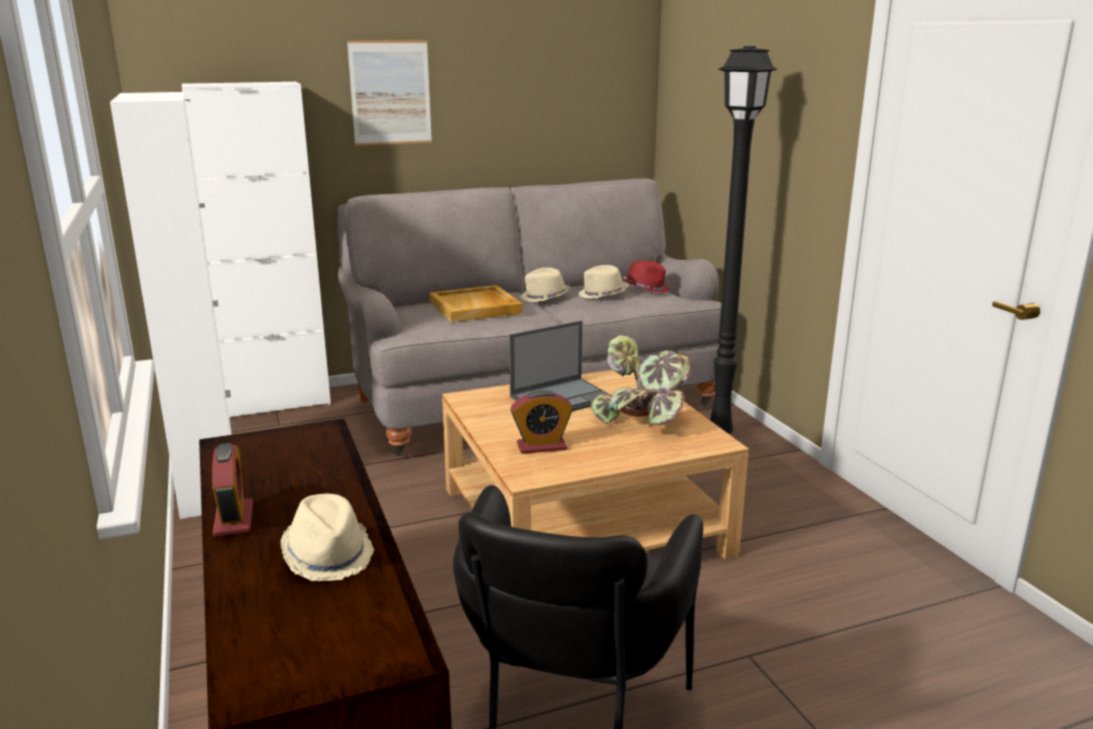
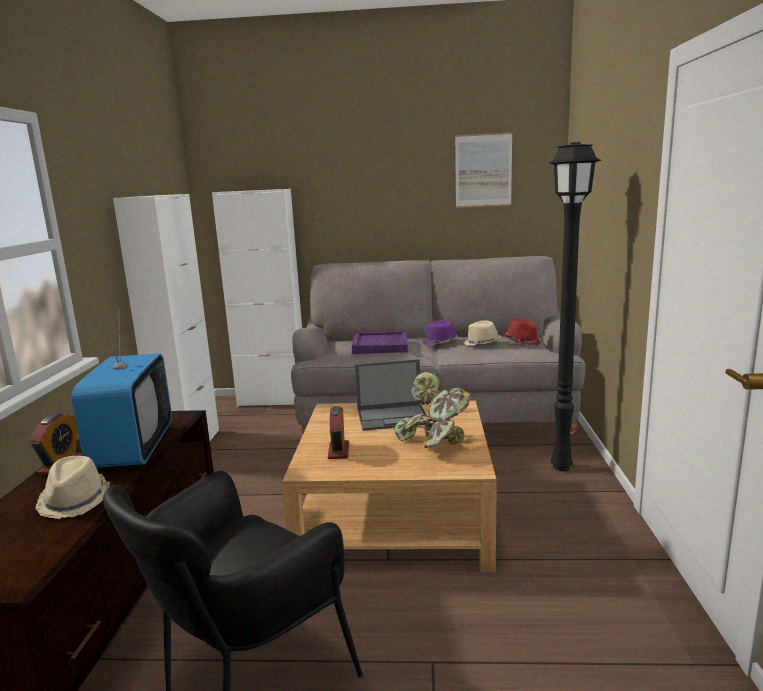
camera: 25 degrees right, 5 degrees down
(311, 481) = (133, 448): none -> television
(390, 93) = (354, 195): picture -> picture (483, 170)
(476, 307) = (381, 345): beige tray -> purple tray
(541, 446) = (338, 451): alarm clock -> alarm clock turned 75 degrees clockwise
(544, 298) = (440, 343): beige hat -> purple hat

